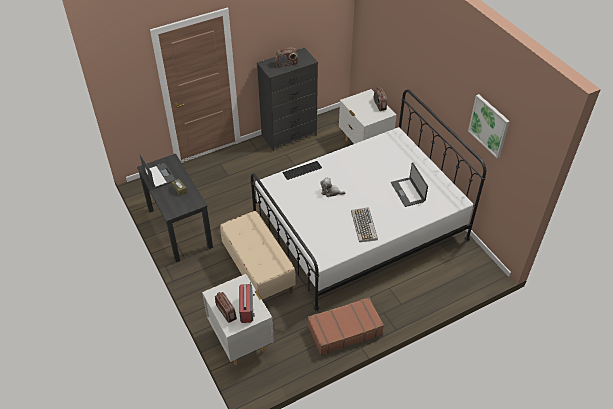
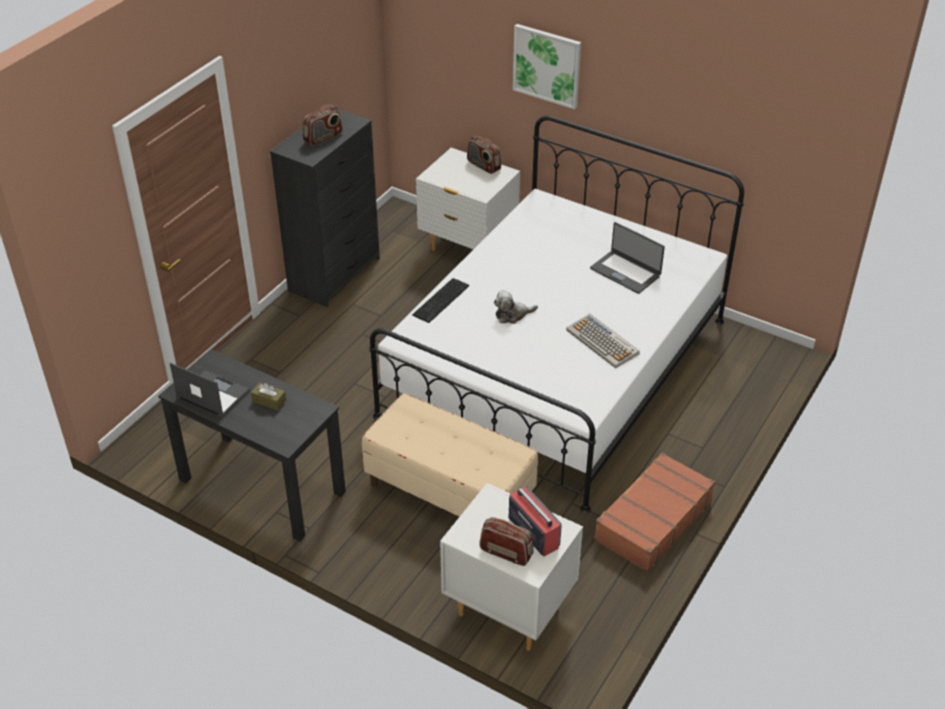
camera: 30 degrees left, 5 degrees down
(489, 125) = (733, 113): picture -> picture (547, 65)

